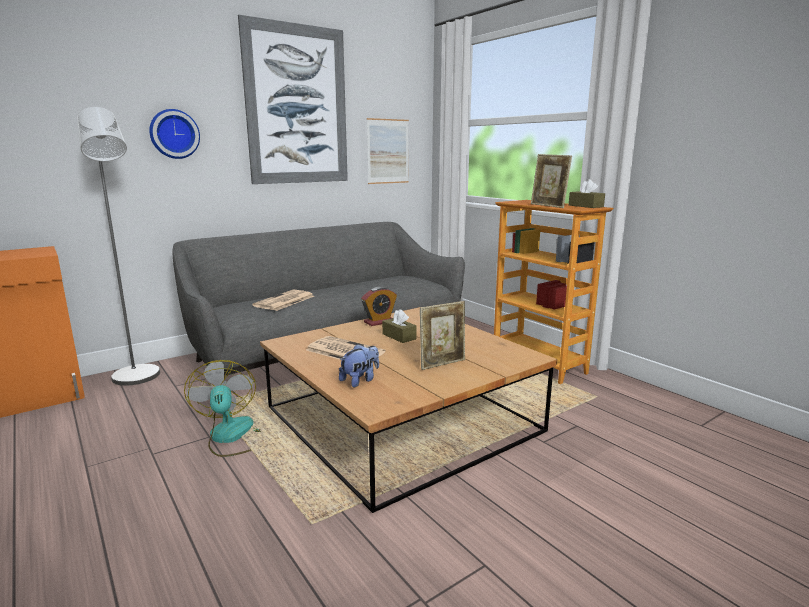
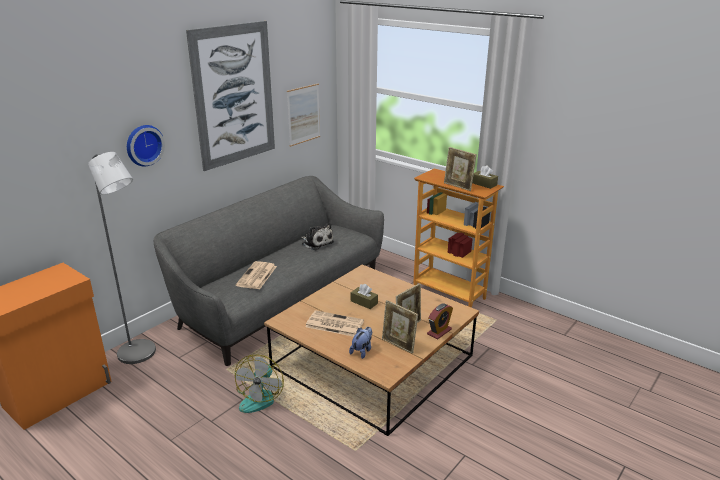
camera: 15 degrees left, 10 degrees up
(232, 437) = (260, 397): fan -> fan turned 135 degrees counterclockwise
(376, 284) = (316, 243): none -> plush toy
(379, 322) = (340, 287): alarm clock -> alarm clock (439, 332)
(416, 380) = (398, 345): none -> picture frame

